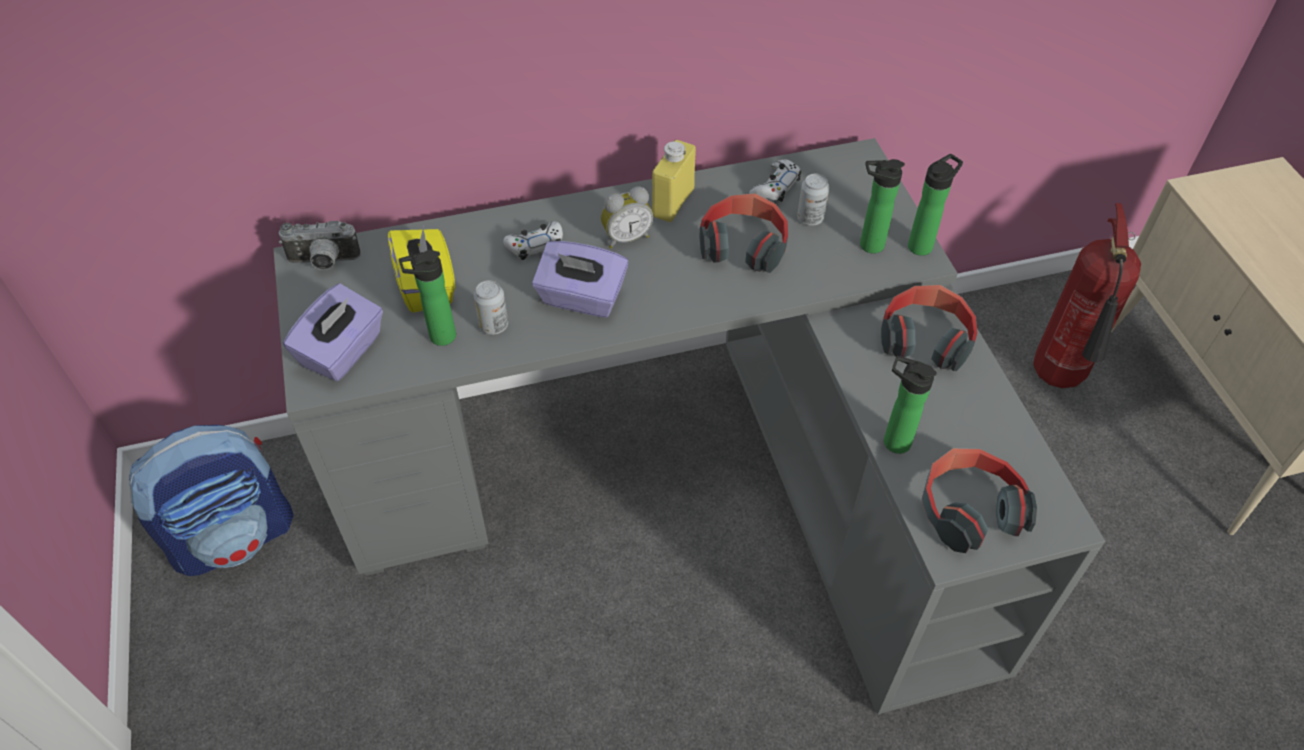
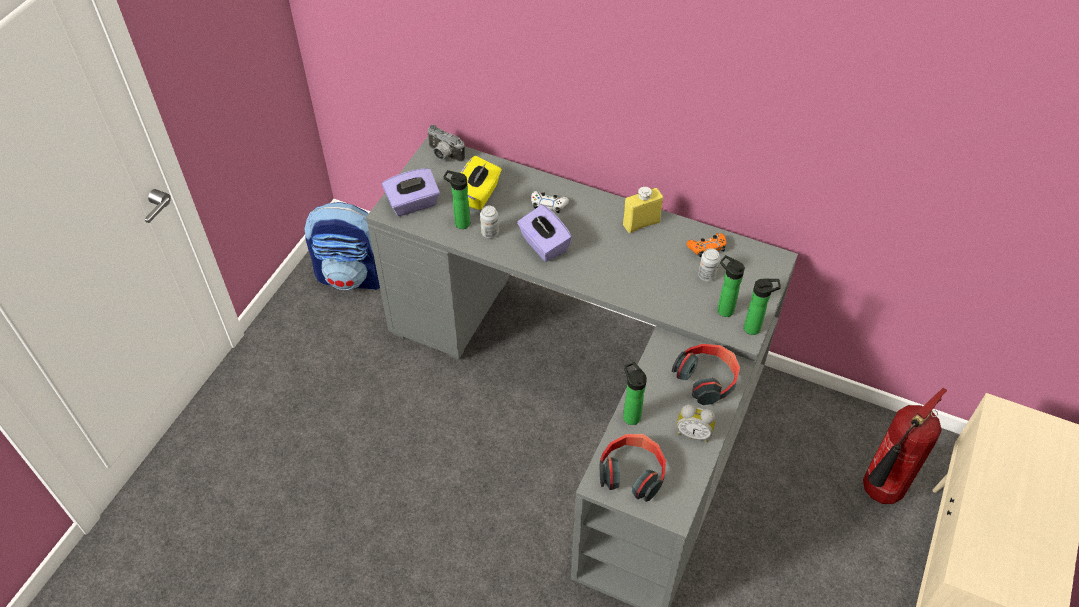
camera: 40 degrees right, 0 degrees up
(626, 237) = (597, 227): alarm clock -> alarm clock (693, 433)
(743, 245) = (654, 268): headphones -> none
(775, 187) = (707, 247): white game controller -> orange game controller

